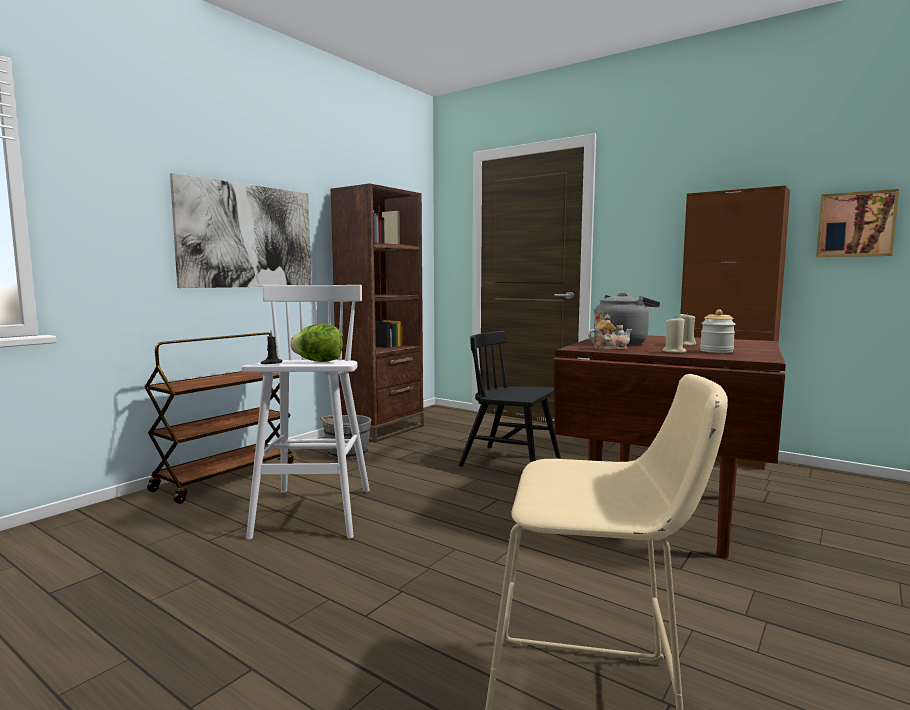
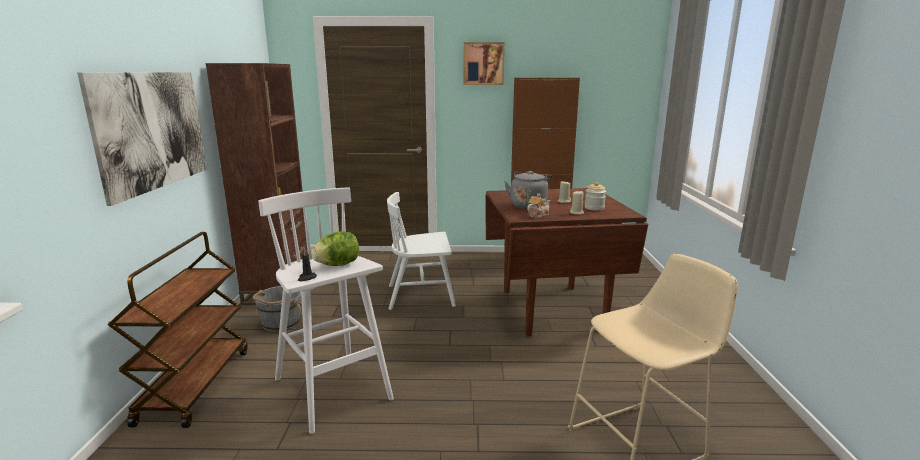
camera: 35 degrees left, 10 degrees up
(511, 462) = (421, 295): black chair -> white chair
(856, 224) = (609, 102): picture -> picture (483, 64)

